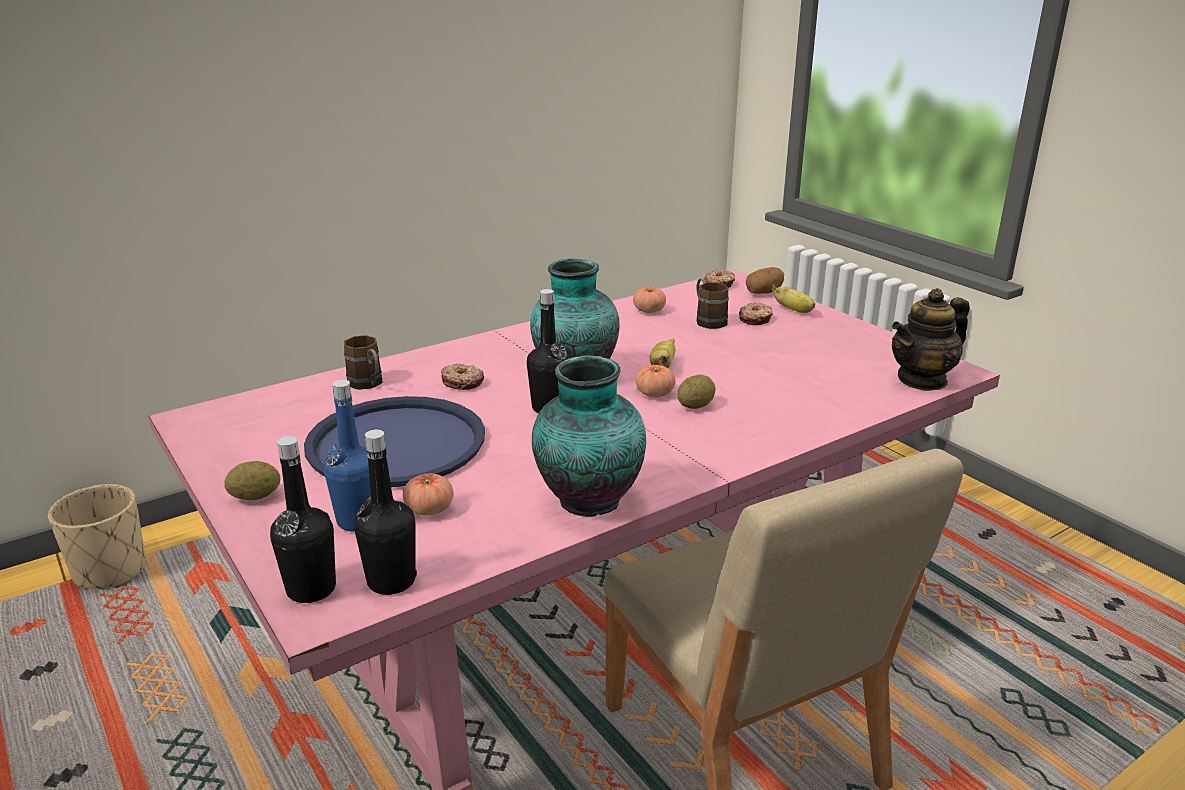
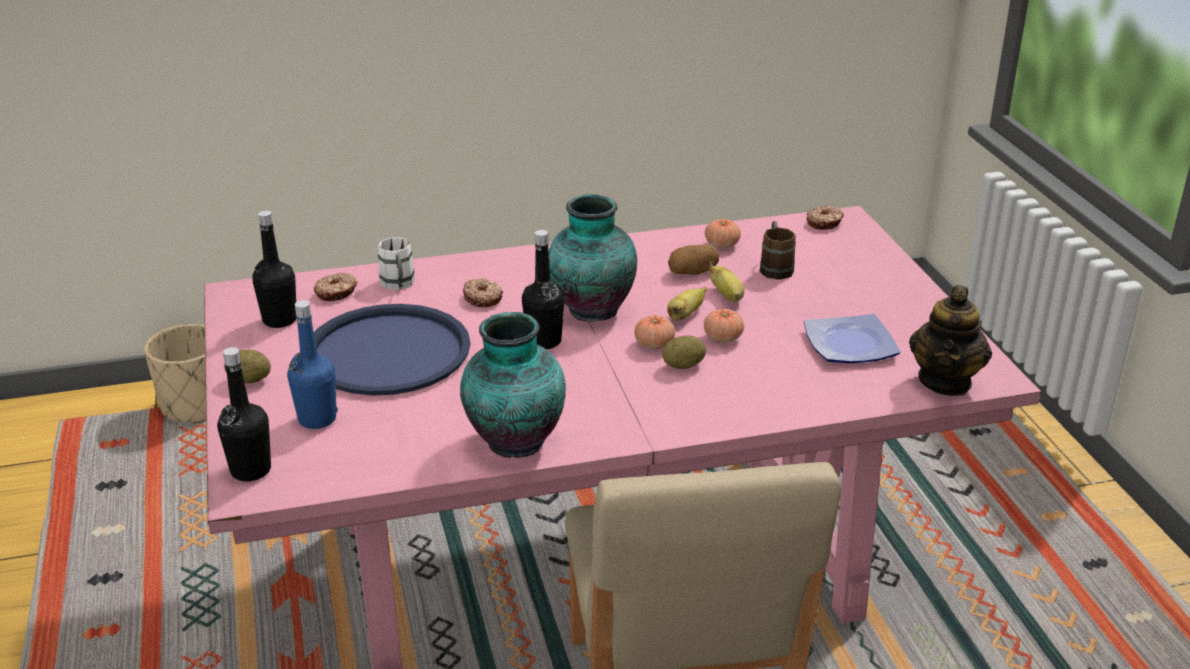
camera: 20 degrees right, 5 degrees up
(368, 385) = (398, 285): brown mug -> white mug
(391, 581) = (313, 478): black bottle -> black bottle (279, 320)
(429, 509) = (378, 421): tomato -> tomato (723, 338)
(756, 319) = (828, 275): donut -> donut (336, 293)
(764, 292) = (866, 241): potato -> potato (692, 272)
(794, 310) = (880, 271): banana -> banana (727, 296)
(821, 367) = (849, 346): none -> plate
(922, 380) = (945, 381): teapot -> teapot turned 60 degrees counterclockwise

